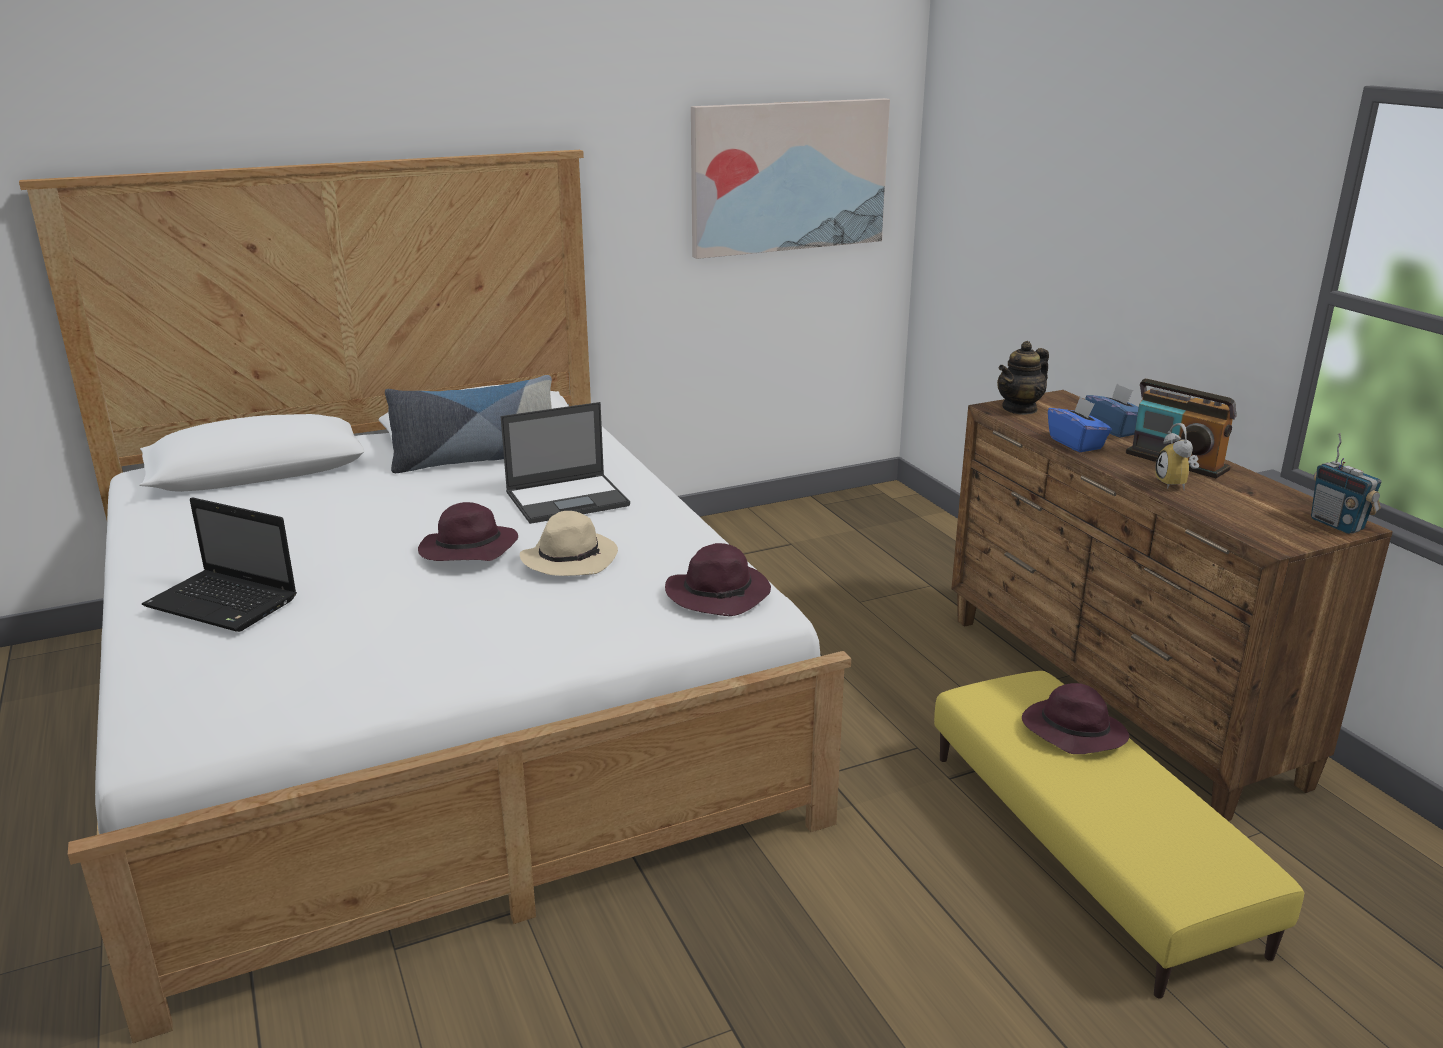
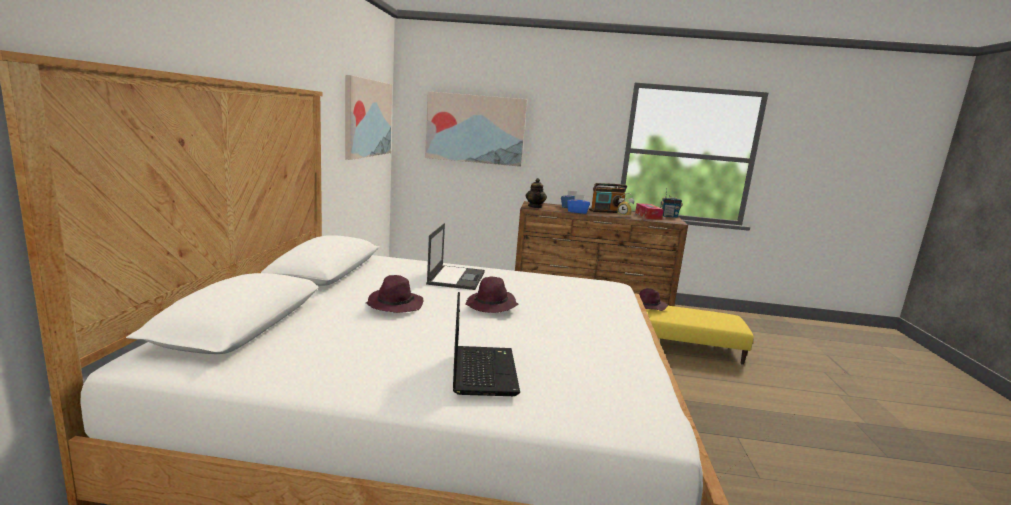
camera: 60 degrees left, 10 degrees down
(225, 603) = (482, 370): laptop -> laptop turned 60 degrees counterclockwise
(476, 460) = (361, 279): pillow -> none
(570, 558) = (529, 293): beige hat -> none
(719, 594) = (597, 284): purple hat -> purple hat (394, 305)
(1028, 200) = (475, 129): none -> picture
(1258, 504) = (648, 216): none -> tissue box

